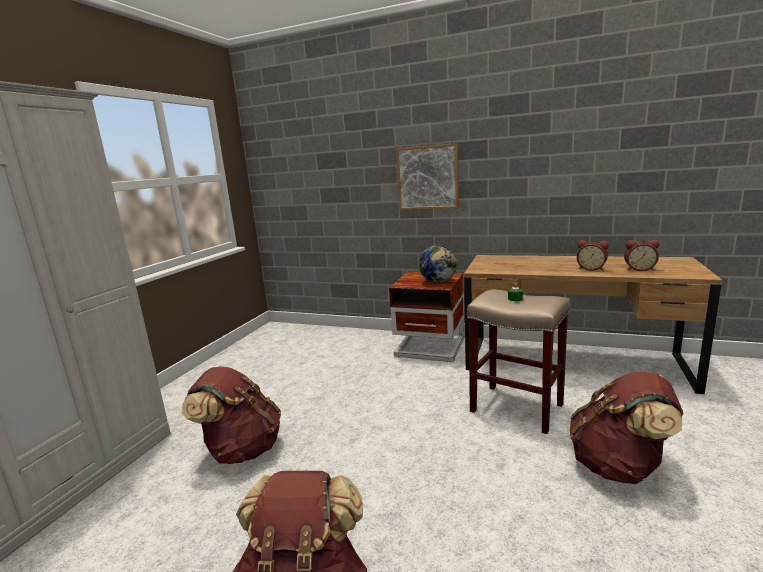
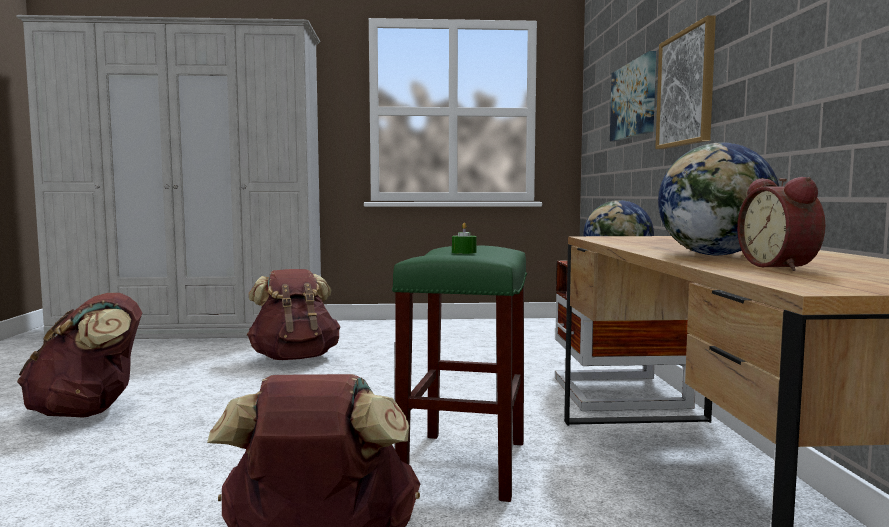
camera: 65 degrees right, 10 degrees down
(352, 176) = (634, 100): none -> picture
(515, 408) = (464, 463): beige stool -> green stool
(591, 268) = (715, 255): alarm clock -> globe

